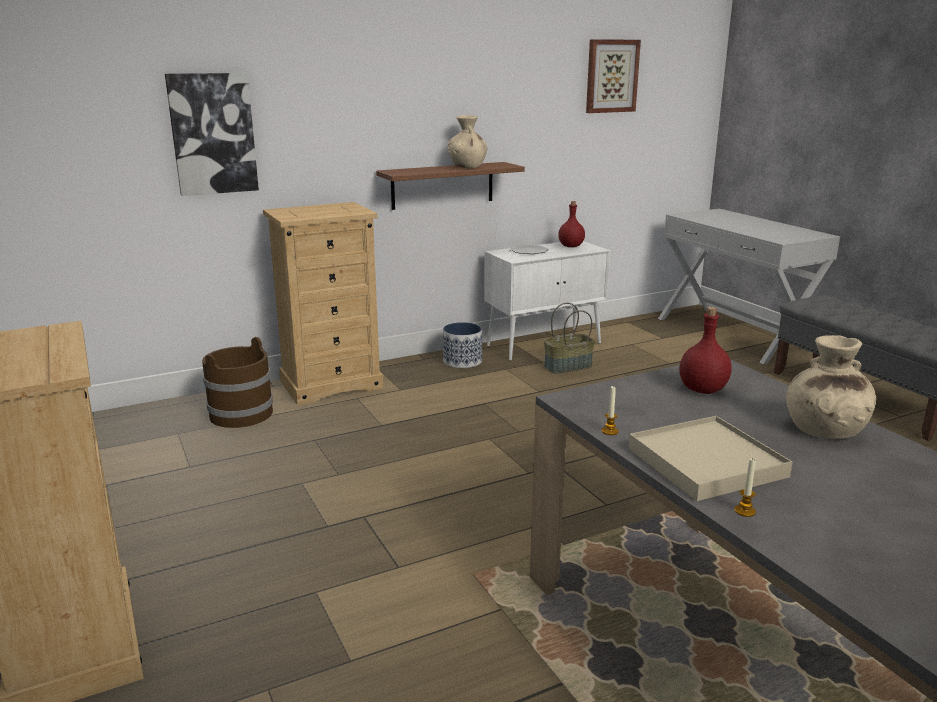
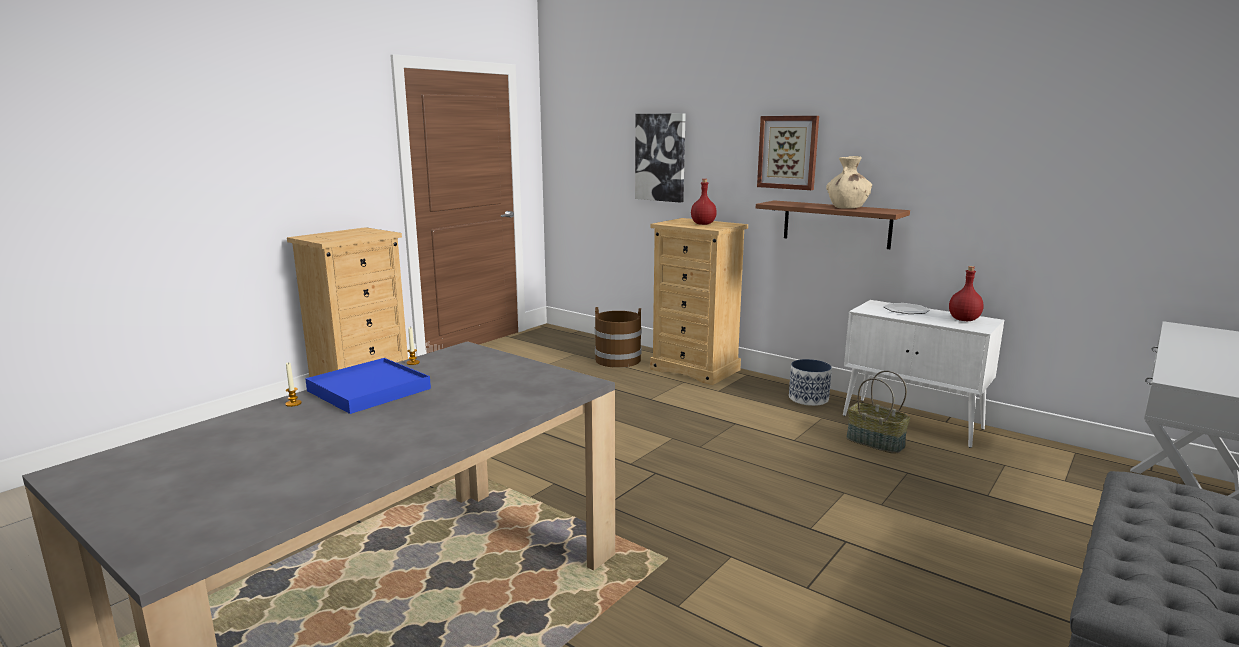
camera: 65 degrees right, 5 degrees down
(611, 76) = (1087, 120): picture -> picture (788, 152)
(702, 389) = (516, 380): red bottle -> red bottle (703, 224)
(705, 462) = (369, 389): beige tray -> blue tray
(824, 430) = (450, 423): beige vase -> none

